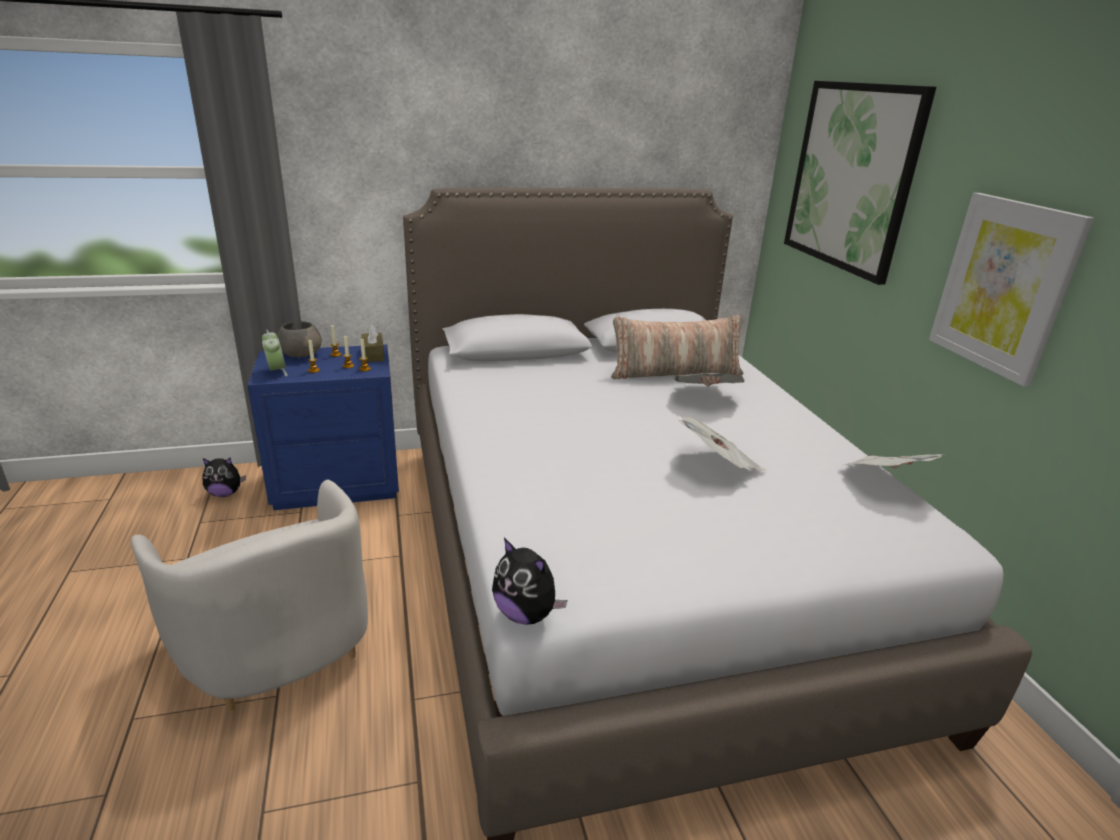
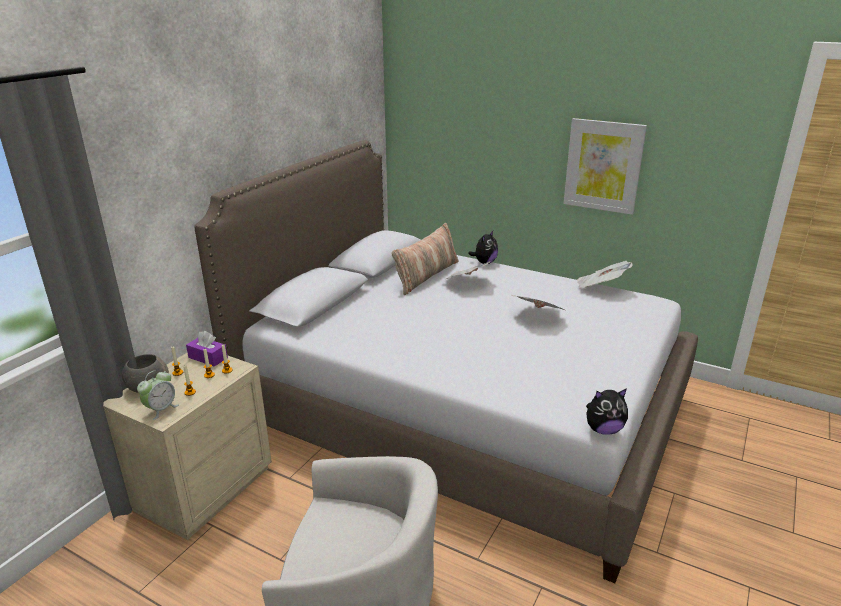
camera: 45 degrees left, 0 degrees up
(225, 493) = (117, 559): plush toy -> plush toy (484, 262)
(276, 371) = (161, 409): alarm clock -> alarm clock turned 105 degrees clockwise
(337, 482) = (202, 488): blue nightstand -> beige nightstand
(373, 354) = (208, 357): brown tissue box -> purple tissue box
(851, 177) = (468, 116): picture -> none

